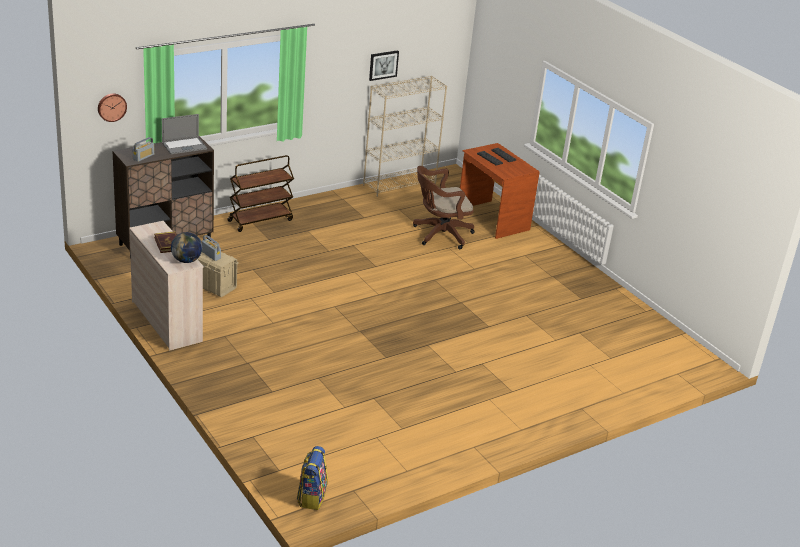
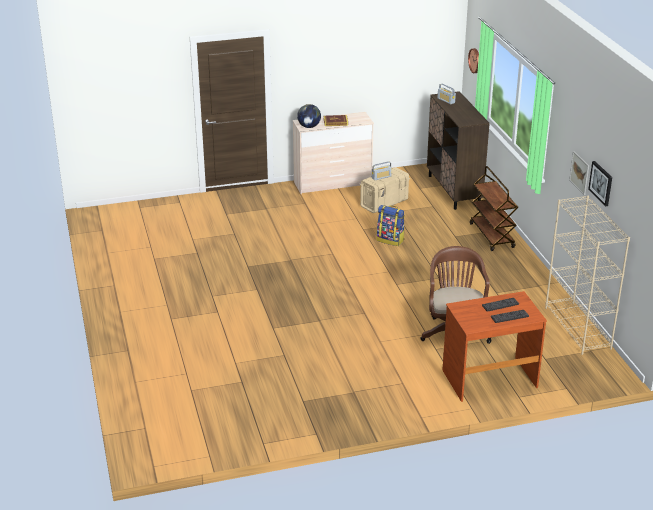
camera: 110 degrees right, 0 degrees up
(184, 146) = (466, 116): laptop -> none
(311, 497) = (106, 215): backpack -> backpack (390, 240)
(350, 79) = (579, 172): none -> picture

